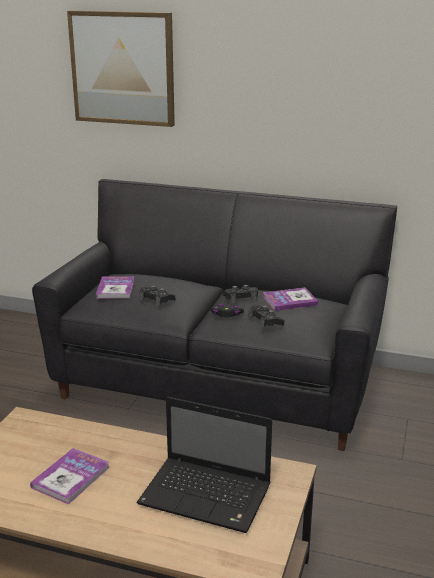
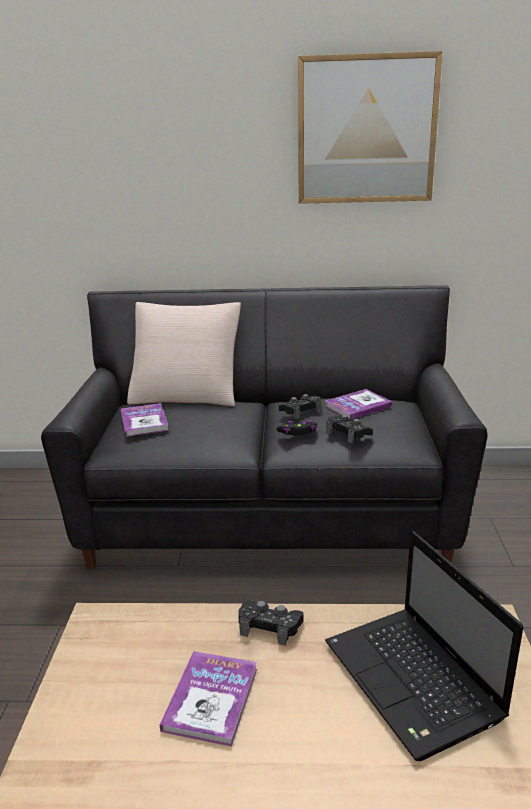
camera: 15 degrees left, 0 degrees up
(123, 68) = (106, 150): picture -> picture (366, 130)
(156, 300) = (203, 427): black game controller -> black game controller (270, 626)
(162, 271) = (187, 393): none -> beige pillow
(208, 496) = (414, 682): laptop -> laptop turned 60 degrees clockwise

